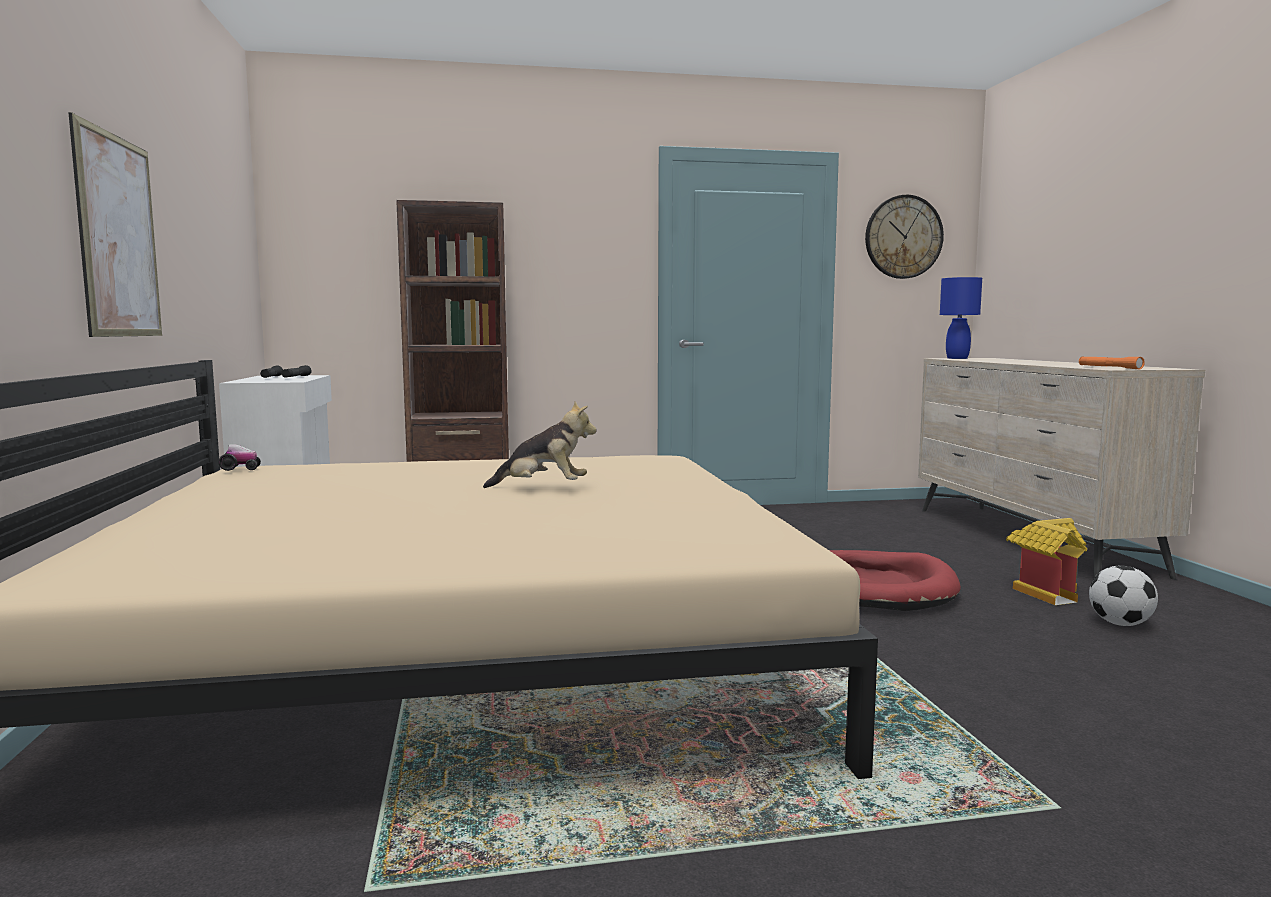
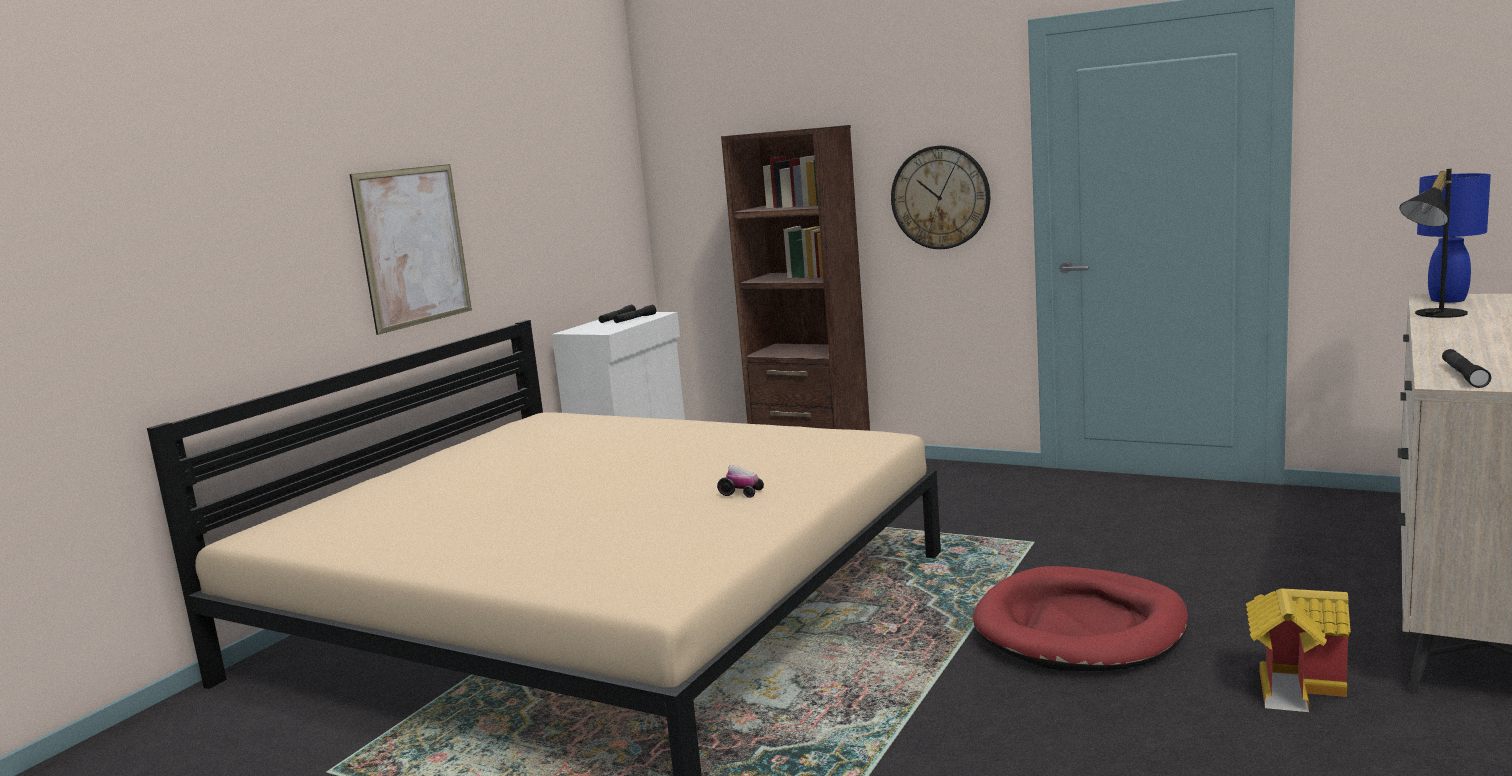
camera: 40 degrees right, 5 degrees up
(240, 469) = (533, 419): toy car -> toy car (741, 493)
(543, 488) = (669, 478): plush toy -> none
(903, 237) = (1415, 98): wall clock -> wall clock (940, 197)
(977, 360) = (1432, 314): none -> black table lamp
(1109, 368) = (1463, 375): orange flashlight -> black flashlight
(1120, 624) = (1296, 756): football -> none

